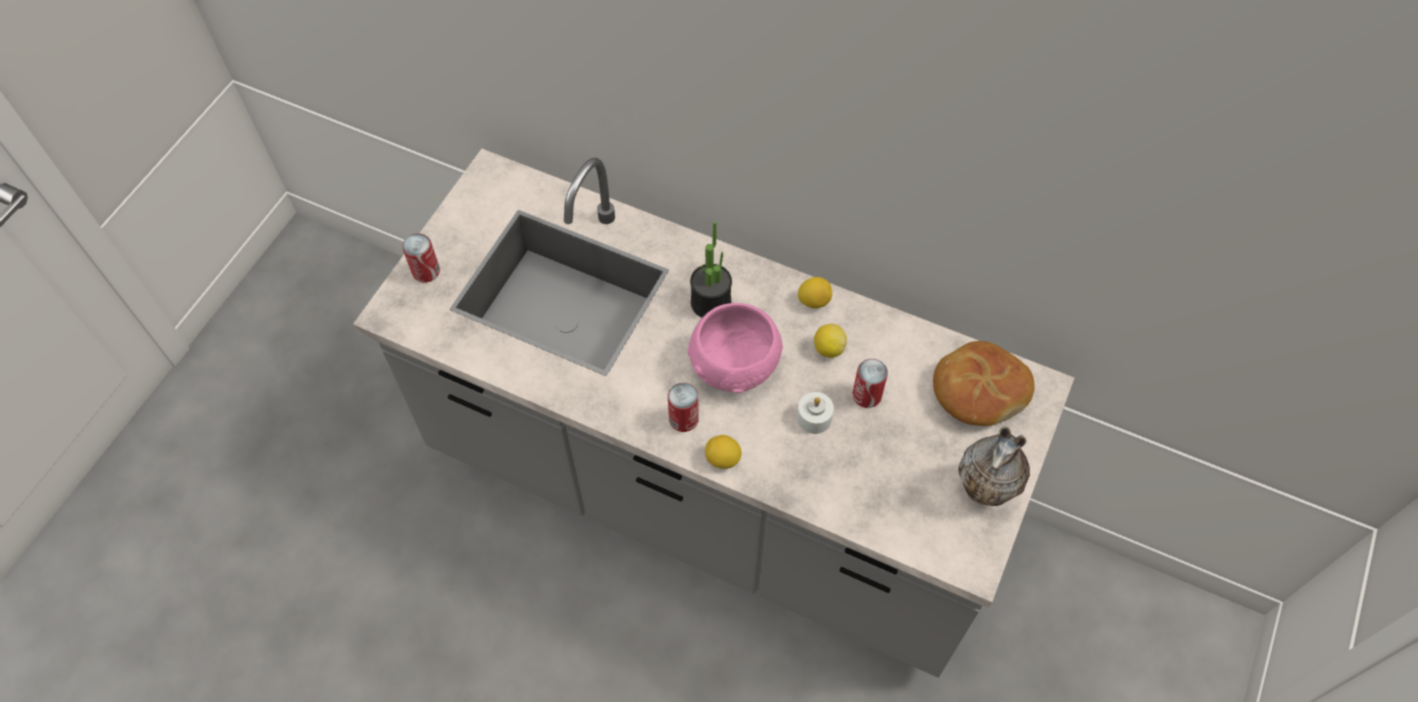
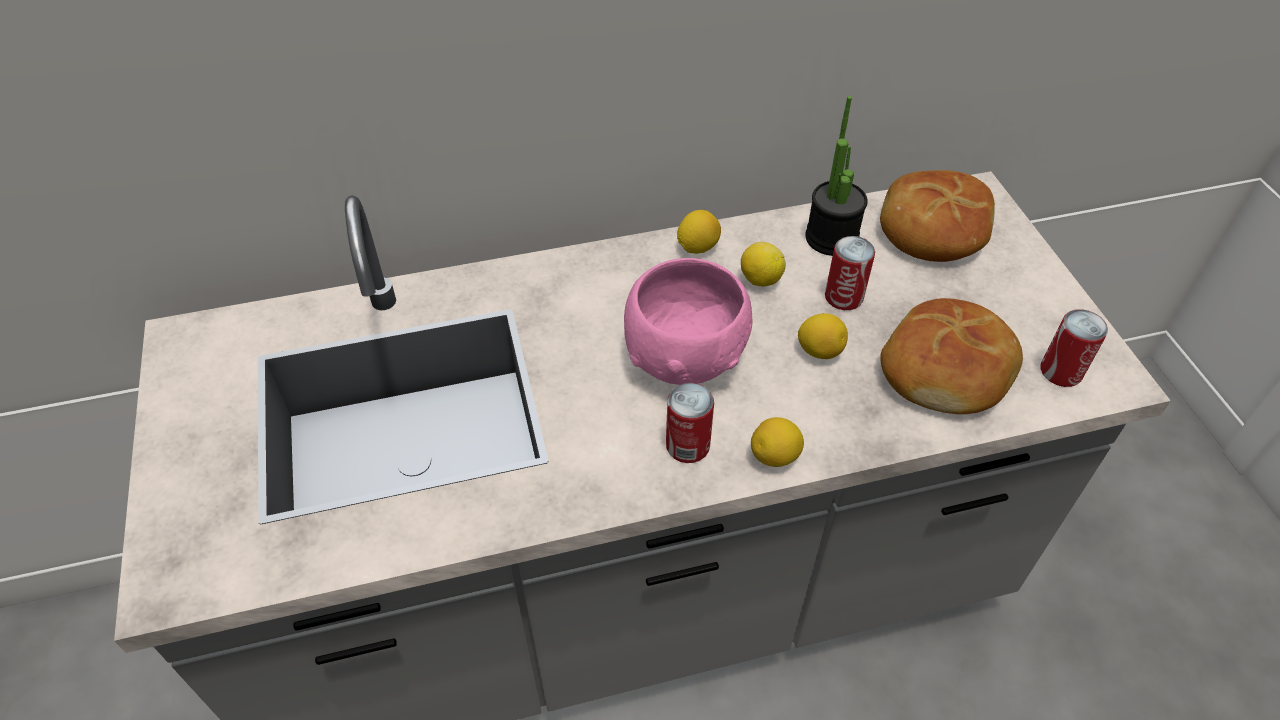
camera: 40 degrees left, 10 degrees down
(426, 271) = (182, 500): can -> can (1061, 371)
(711, 303) = (593, 312): potted plant -> potted plant (831, 238)
(814, 418) = (819, 351): white candle -> lemon
(875, 484) = (947, 370): none -> bread
(986, 491) = (1043, 307): vase -> none

